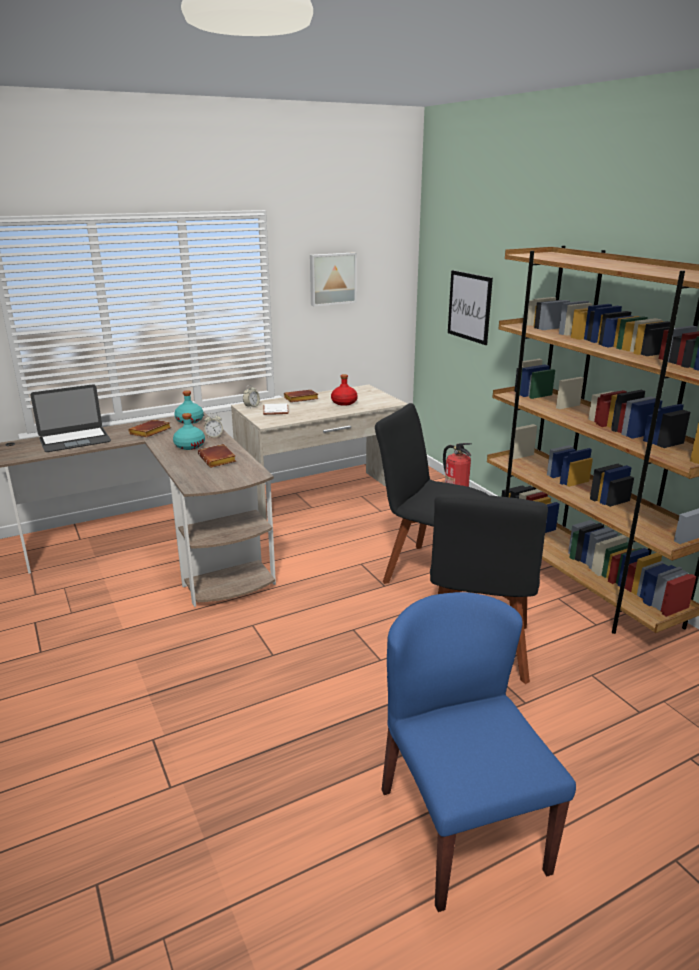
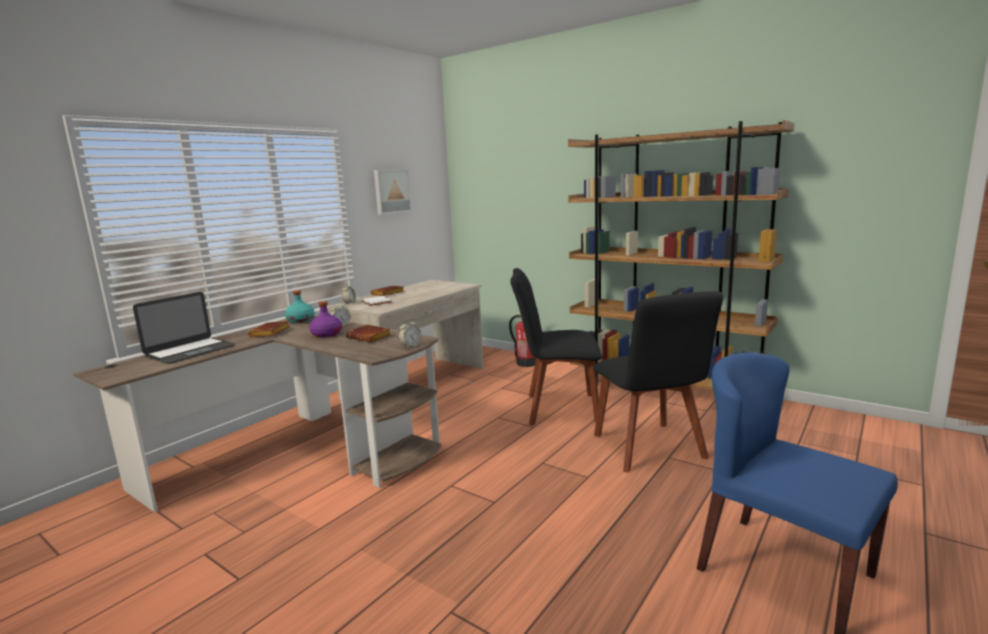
camera: 25 degrees left, 10 degrees down
(189, 446) = (326, 334): turquoise bottle -> purple bottle
(237, 481) = (411, 346): none -> alarm clock
(344, 402) = (428, 290): red bottle -> none
(469, 306) = (509, 204): picture -> none

